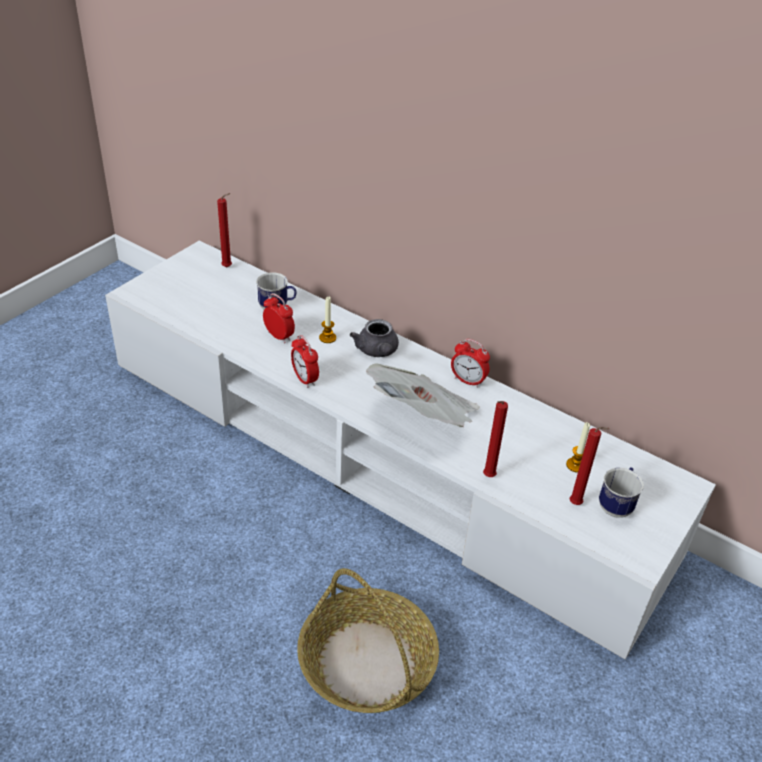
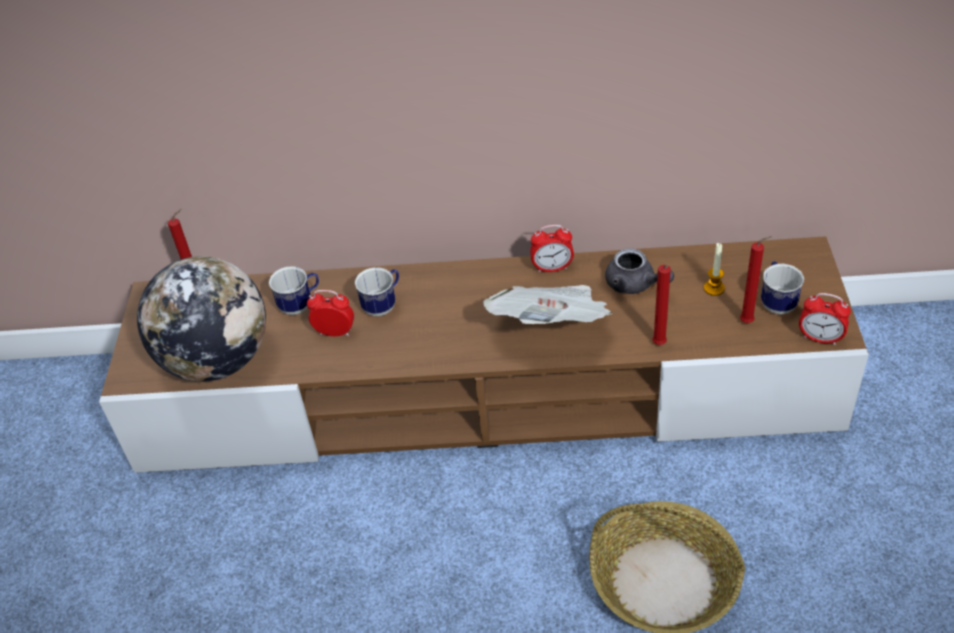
camera: 30 degrees left, 5 degrees up
(193, 310) = (217, 360): none -> globe
(305, 379) = (408, 359): alarm clock -> alarm clock (820, 338)
(327, 338) = (383, 305): candle -> mug
(377, 351) = (444, 290): grey teapot -> grey teapot (635, 285)
(377, 456) = (487, 394): white tv stand -> brown tv stand

